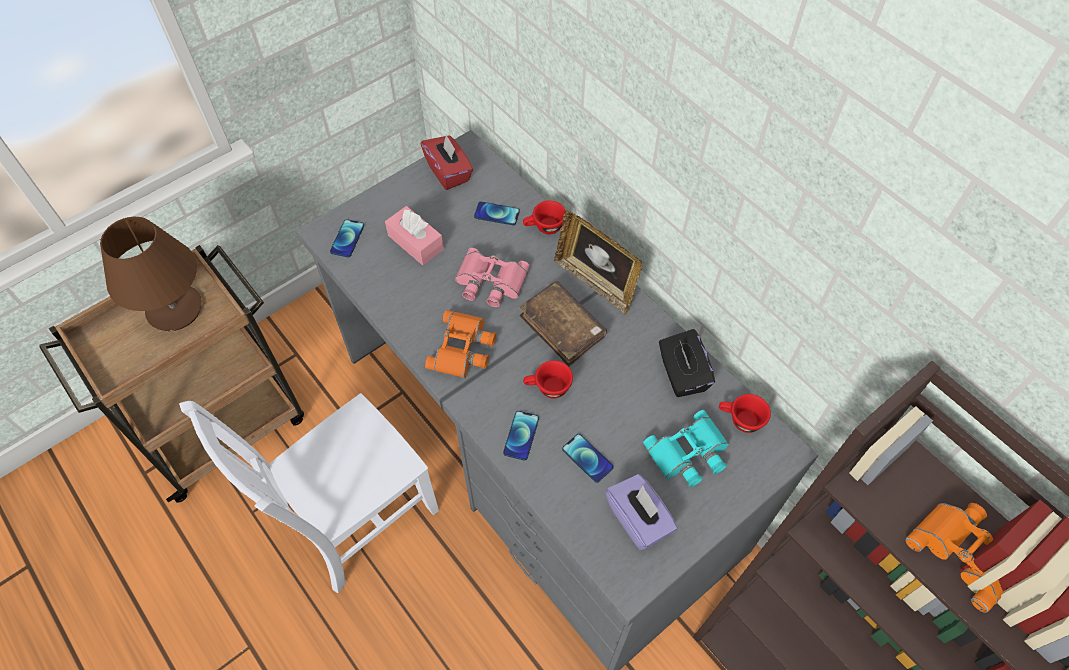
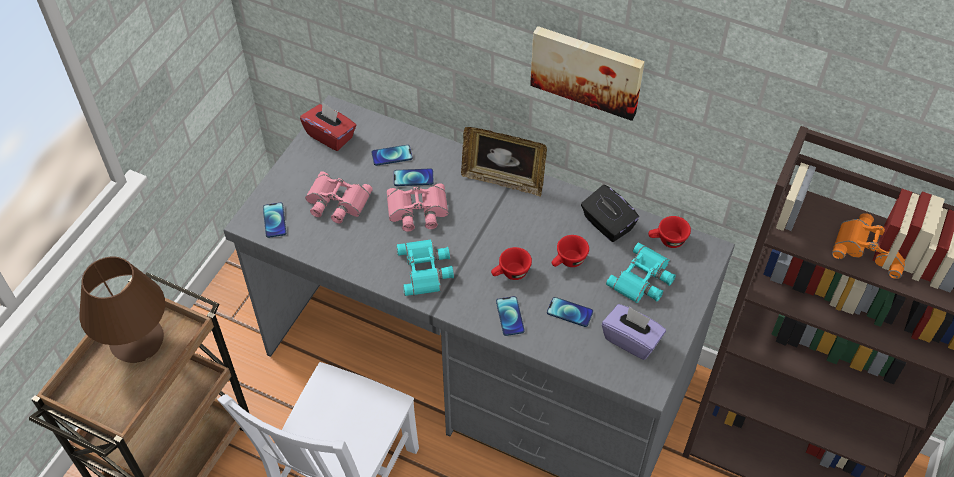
camera: 25 degrees left, 5 degrees down
(415, 242) = (336, 202): pink tissue box -> pink binoculars
(463, 348) = (426, 270): orange binoculars -> turquoise binoculars
(505, 245) = (413, 178): none -> phone
(544, 227) = (437, 153): red cup -> red cup (568, 262)
(562, 328) = (496, 225): brown book -> none
(704, 192) = (587, 70): none -> picture

